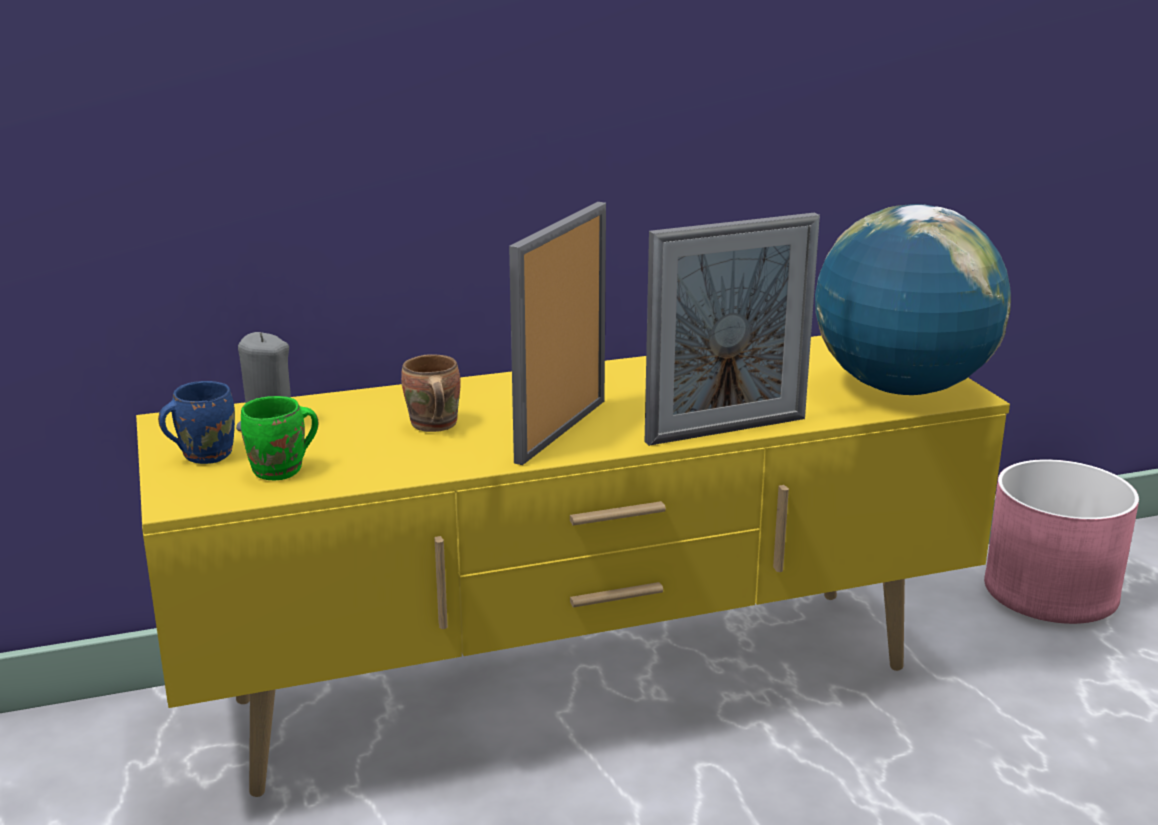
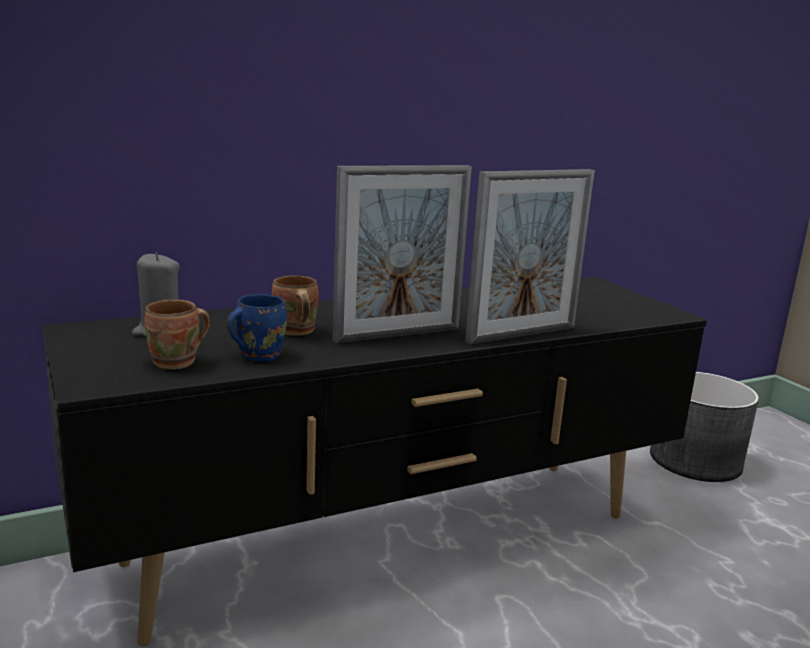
camera: 10 degrees left, 5 degrees down
(204, 454) = (106, 351): blue mug -> blue mug (257, 355)
(281, 471) = (178, 363): green mug -> brown mug
(561, 430) = (397, 335): picture frame -> picture frame turned 135 degrees counterclockwise
(580, 687) = (393, 541): yellow tv stand -> black tv stand
(902, 389) = (629, 310): globe -> none
(1051, 590) = (695, 460): pink planter -> grey planter

